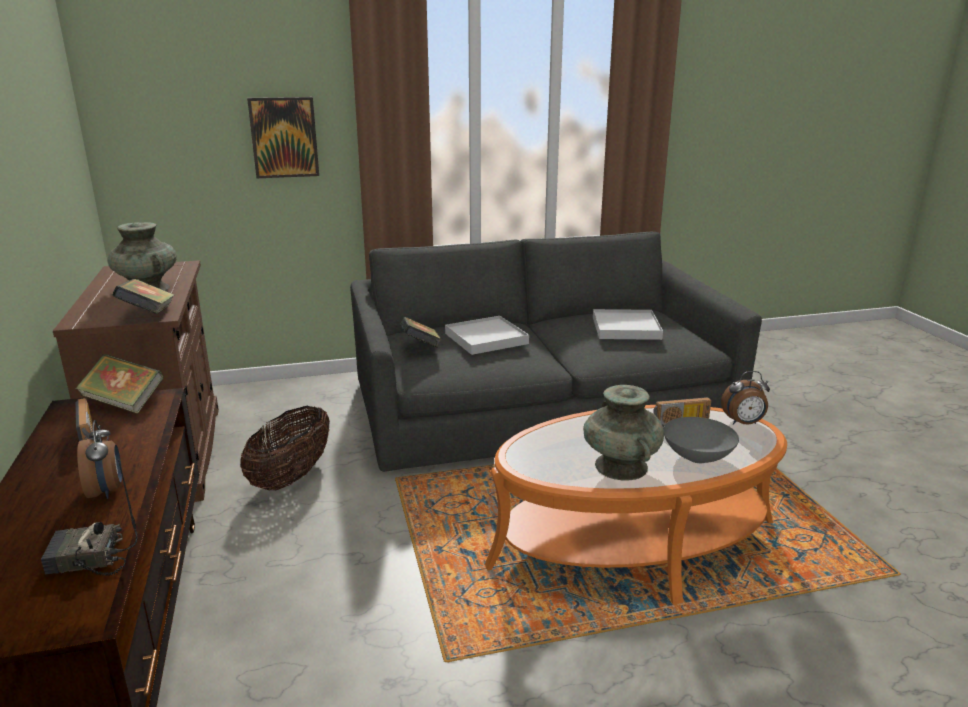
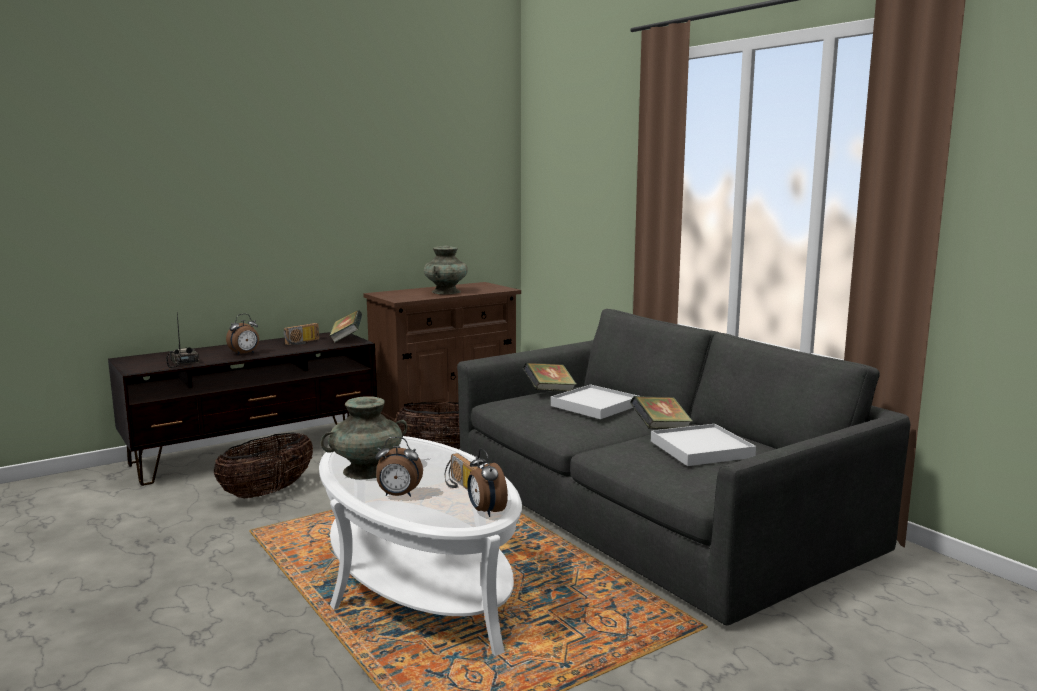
camera: 70 degrees right, 10 degrees down
(148, 315) = (398, 298): book -> book (660, 429)
(284, 137) = (607, 206): picture -> none
(315, 638) = (267, 492): none -> basket
(634, 544) = (417, 582): orange coffee table -> white coffee table
(697, 457) = (398, 495): grey bowl -> alarm clock

